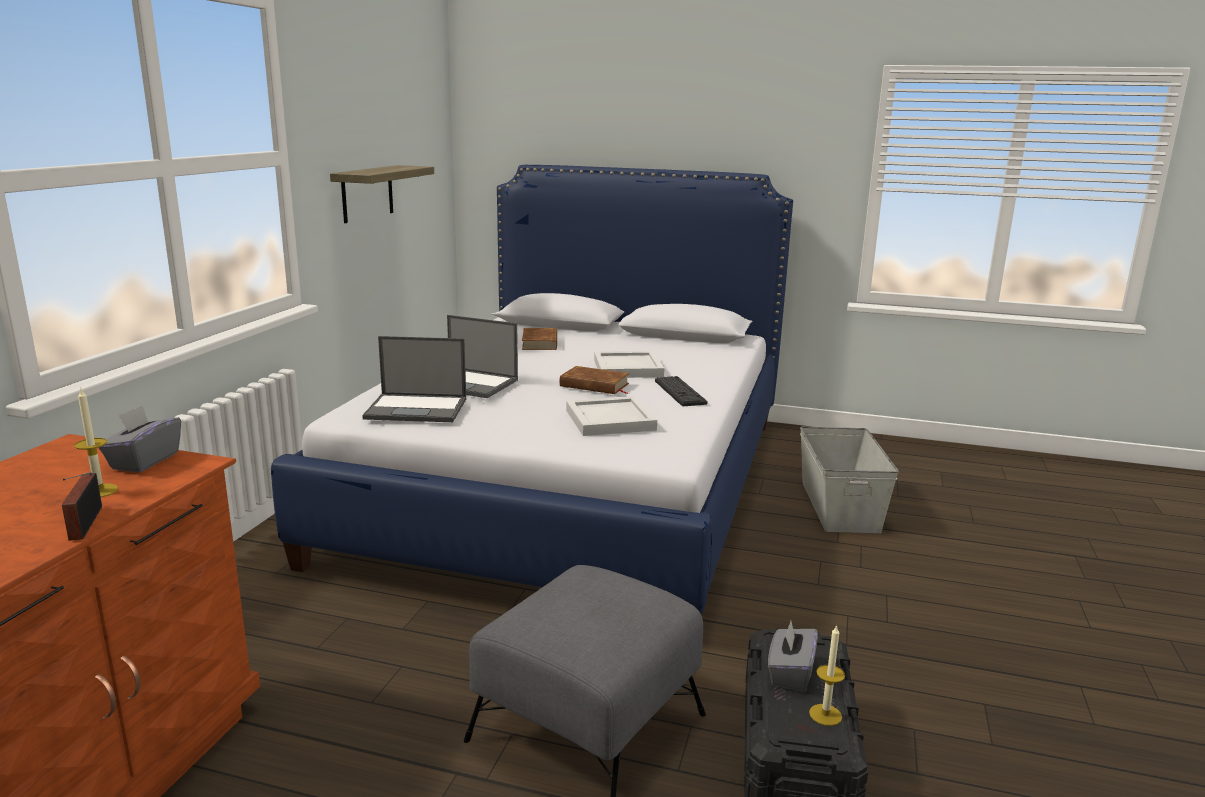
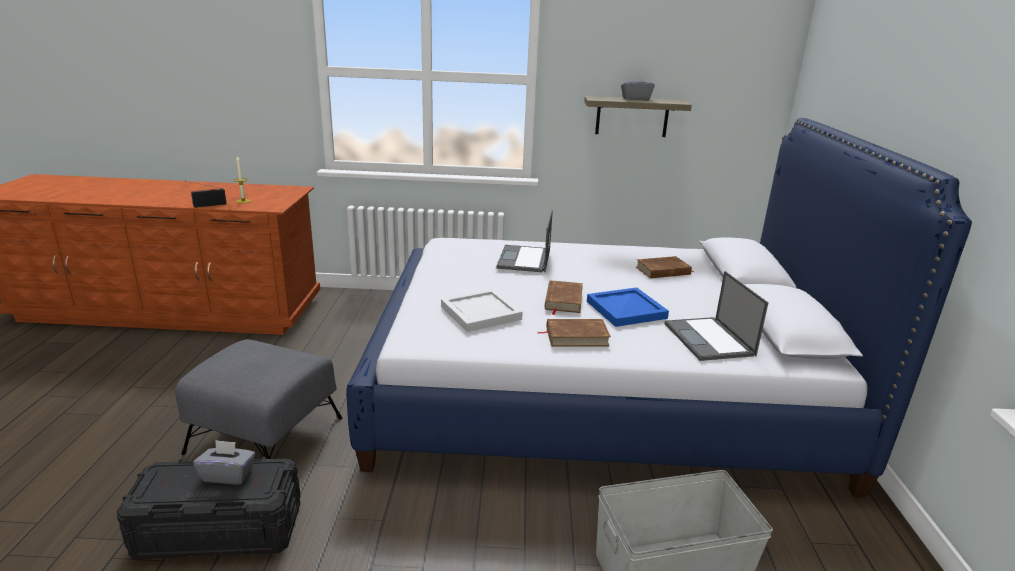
camera: 75 degrees right, 5 degrees up
(144, 461) = (277, 201): grey tissue box -> grey tissue box (635, 99)
(418, 409) = (462, 253): laptop -> laptop (709, 340)
(627, 368) = (624, 309): white tray -> blue tray
(680, 392) = (576, 336): keyboard -> brown book
(825, 715) = (175, 492): candle -> none

